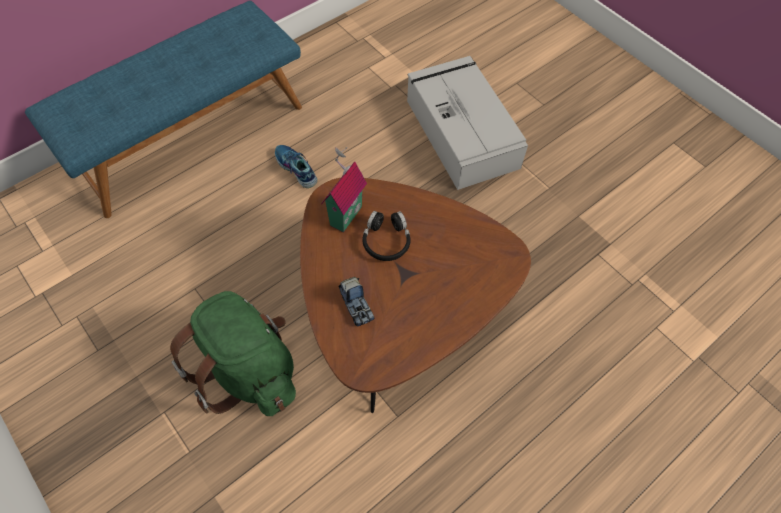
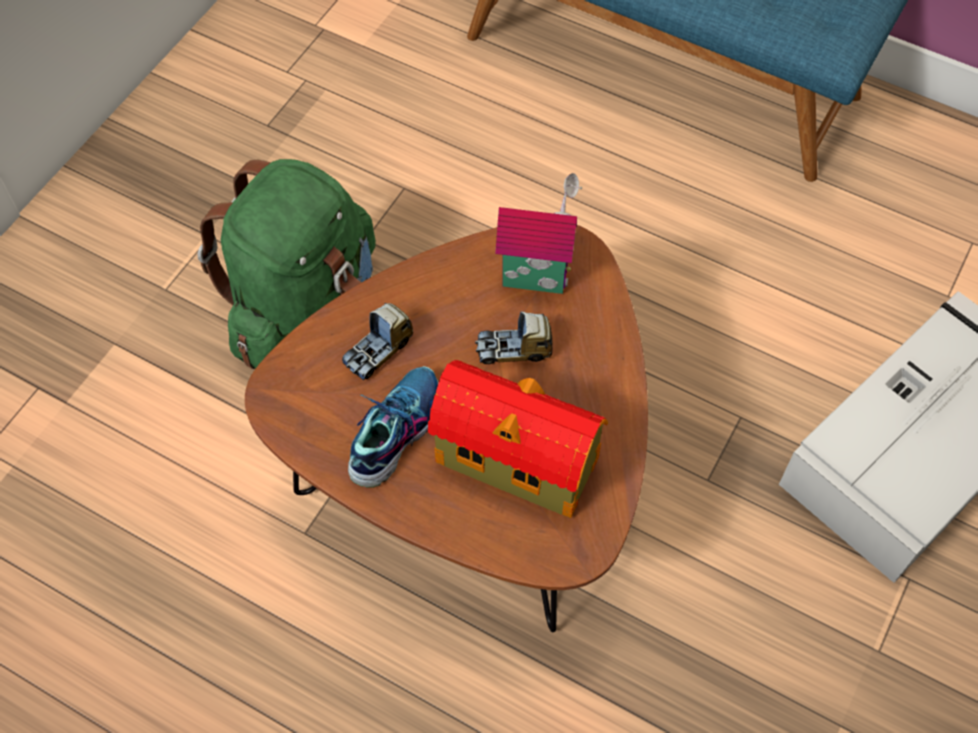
camera: 70 degrees right, 0 degrees up
(296, 169) = (680, 224): shoe -> shoe (394, 431)
(386, 241) = (514, 350): black headphones -> toy truck
(454, 261) = (520, 462): none -> toy house

